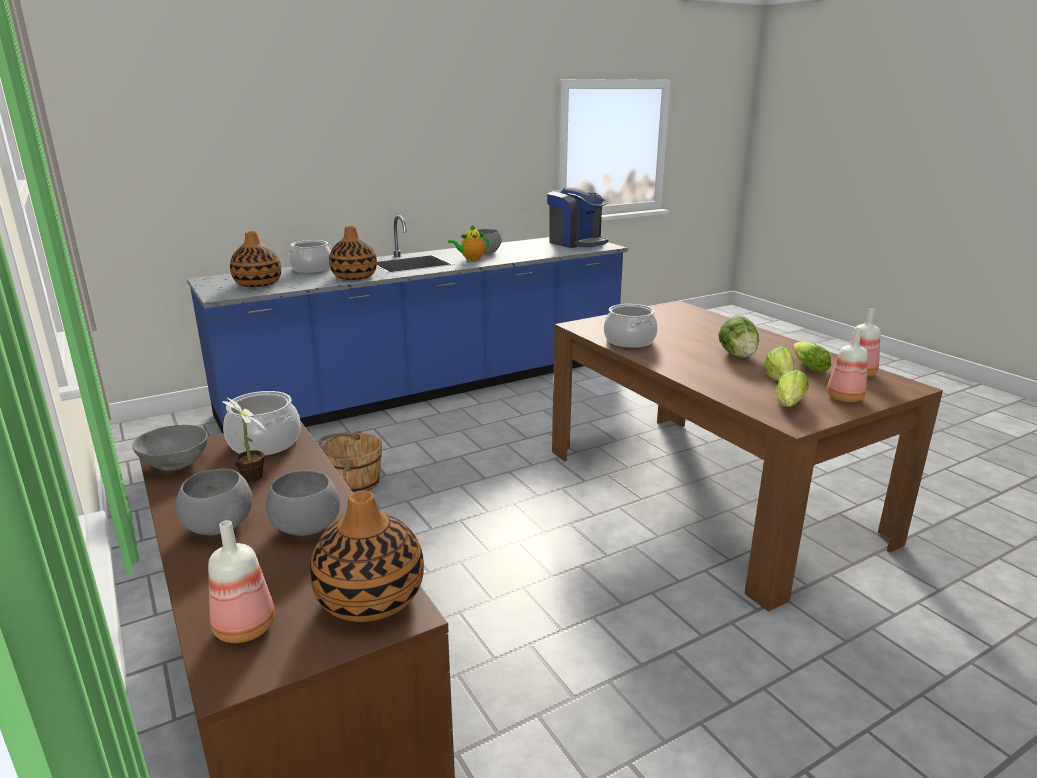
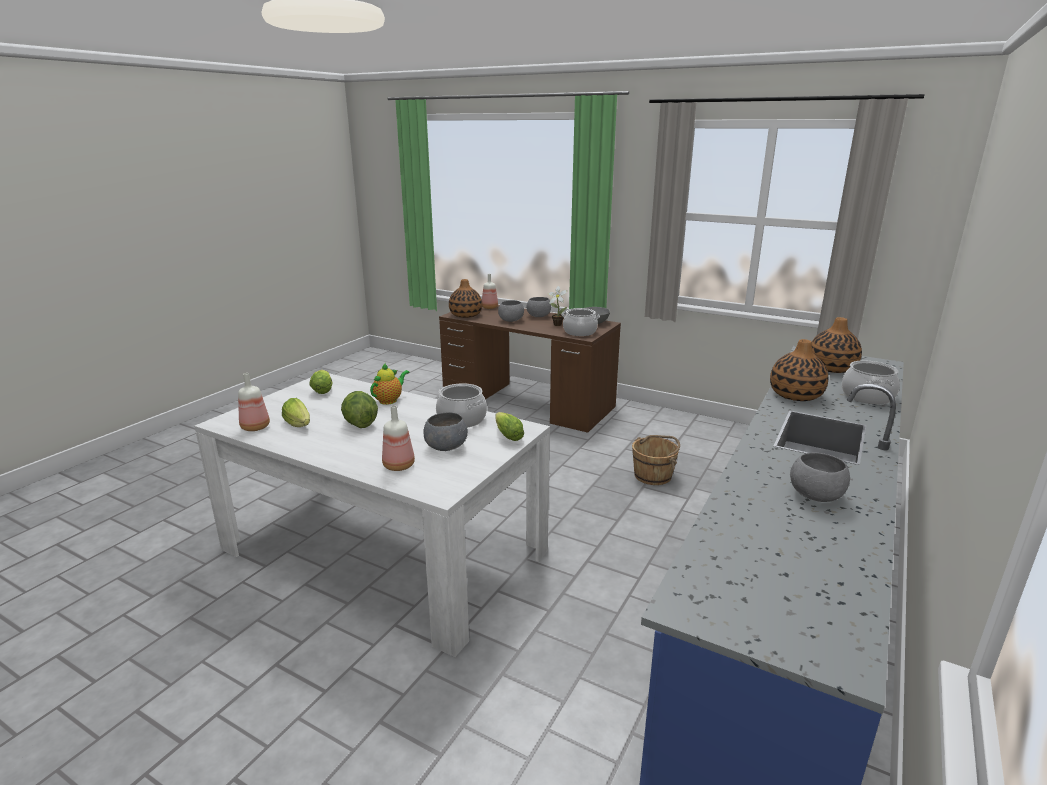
camera: 150 degrees right, 0 degrees up
(471, 259) = (788, 467): teapot -> teapot (389, 400)
(576, 242) = (773, 609): coffee machine -> none
(660, 326) = (445, 446): none -> grey bowl
(709, 493) = (383, 550): brown dining table -> white dining table
(779, 379) = (326, 407): lettuce -> lettuce (507, 434)
(844, 398) = (281, 401): bottle -> bottle (399, 465)

